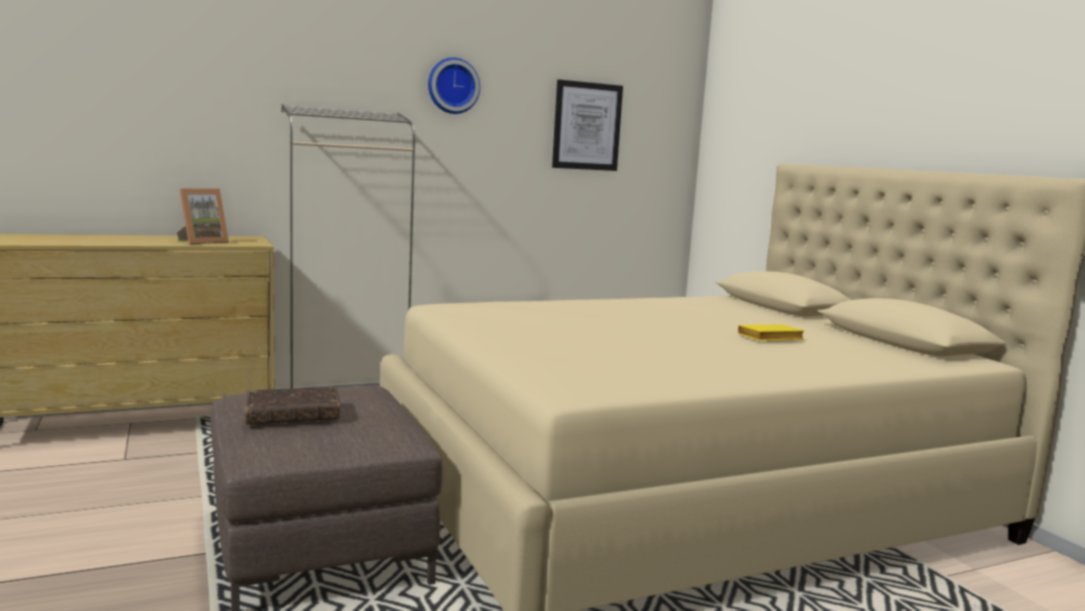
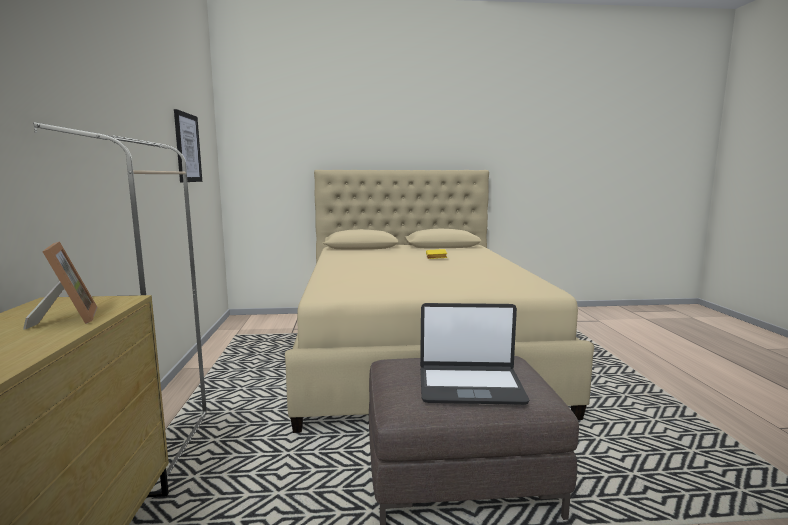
camera: 70 degrees left, 0 degrees up
(293, 416) = (470, 386): brown book -> laptop
(452, 86) = (132, 109): wall clock -> none

